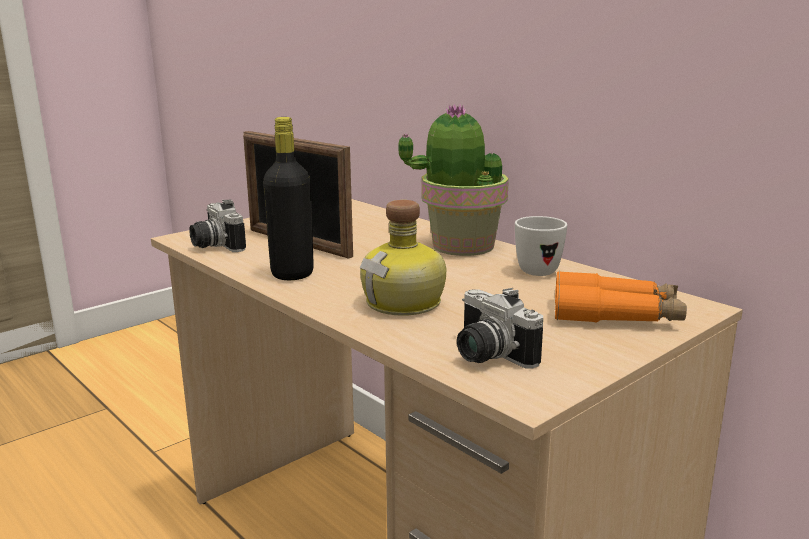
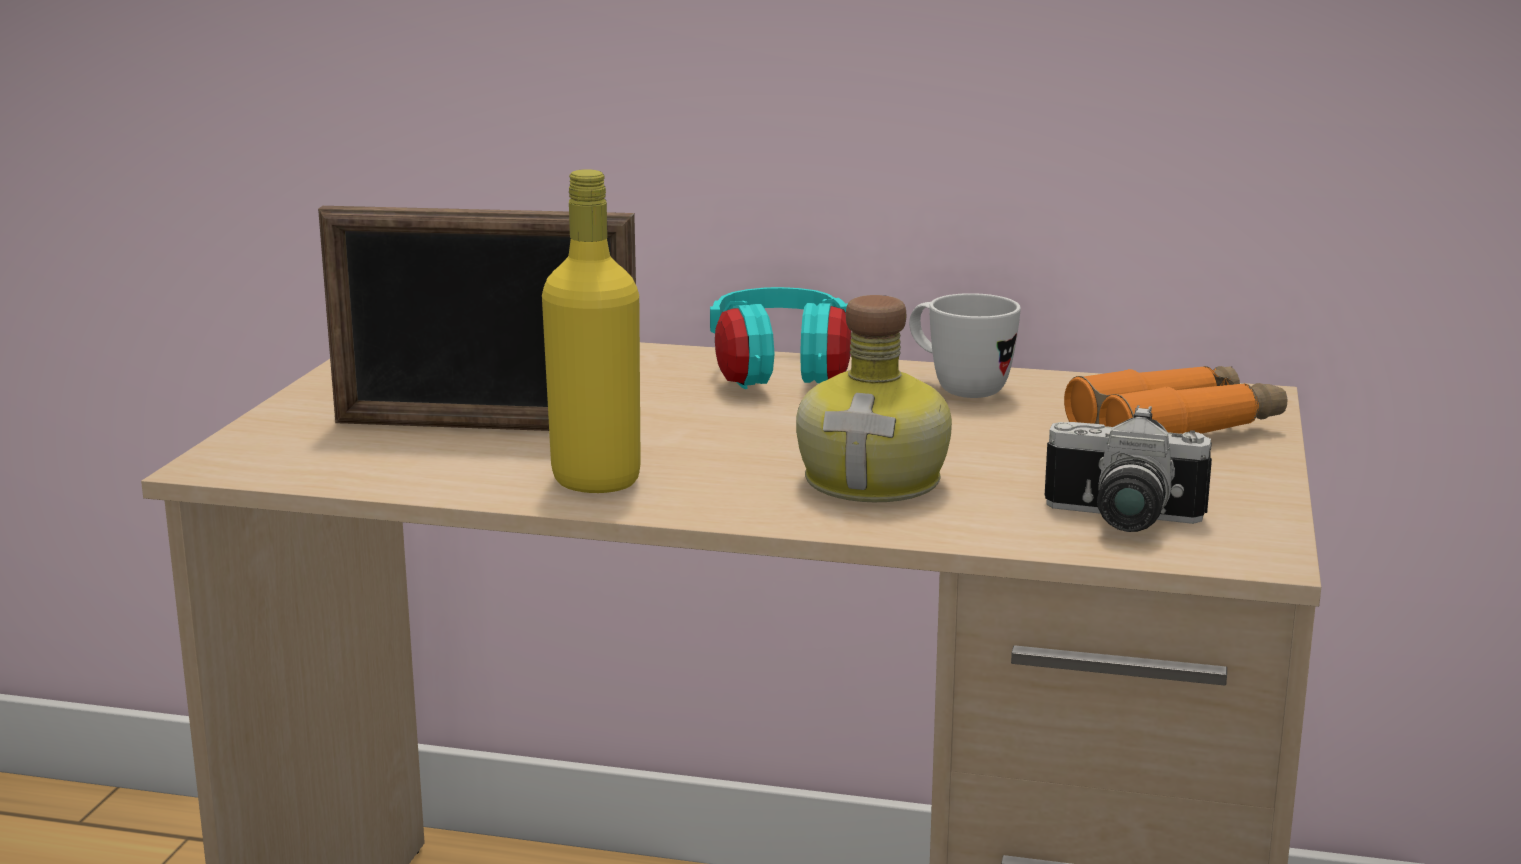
camera: 35 degrees left, 0 degrees up
(214, 245) = (327, 465): camera -> none
(292, 274) = (596, 480): black bottle -> yellow bottle
(461, 246) = (780, 375): potted plant -> turquoise headphones

